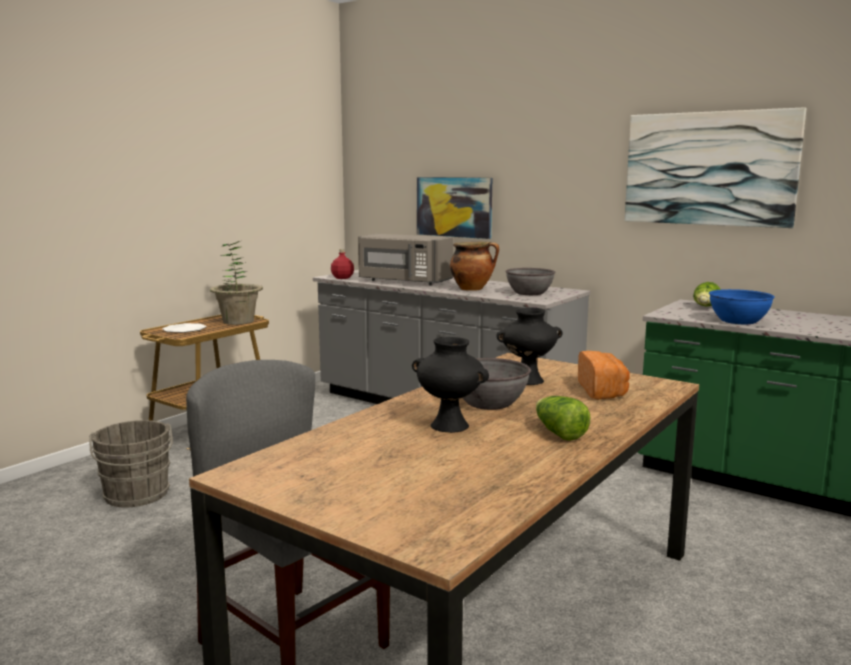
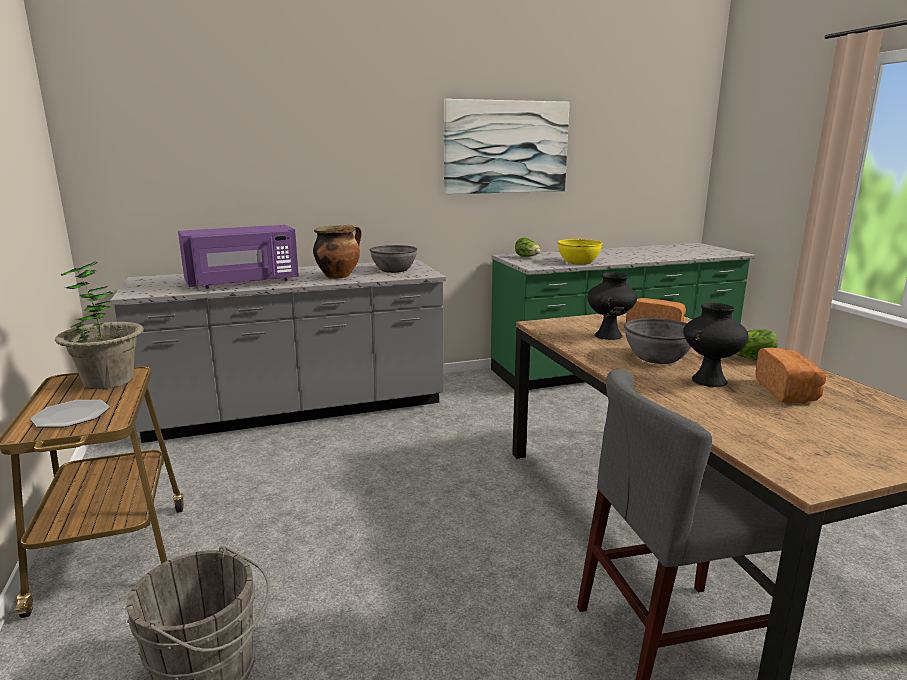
camera: 55 degrees left, 5 degrees up
(342, 278) = (156, 293): red bottle -> none
(403, 281) = (243, 282): grey microwave -> purple microwave
(454, 207) = (253, 191): picture -> none
(467, 456) = (787, 392): none -> bread
(738, 321) = (578, 262): blue bowl -> yellow bowl

